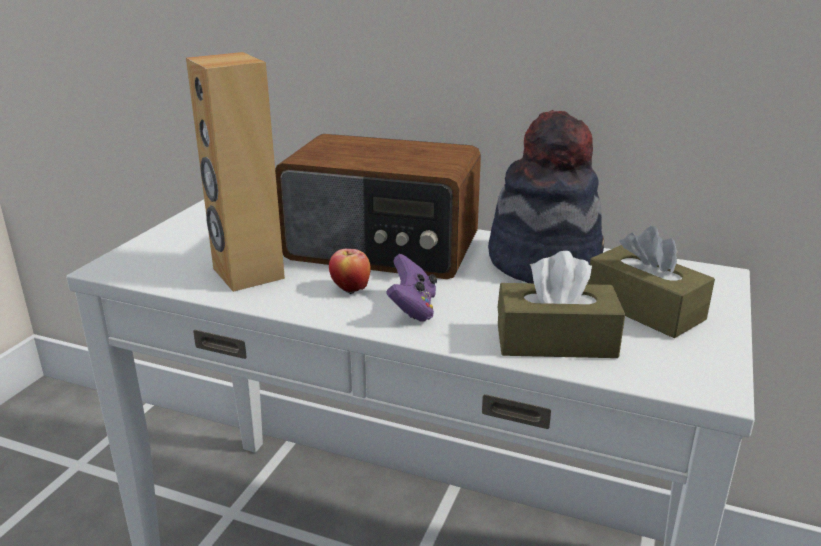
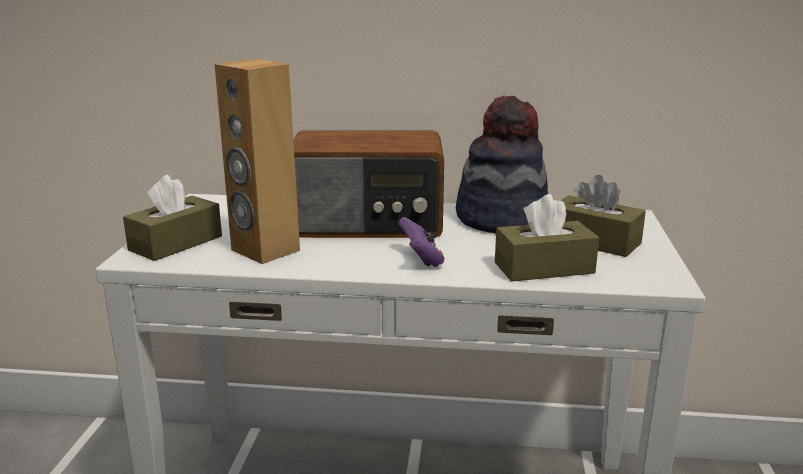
camera: 15 degrees left, 5 degrees down
(163, 253) = (176, 243): none -> brown tissue box
(350, 290) = (361, 252): apple -> none

